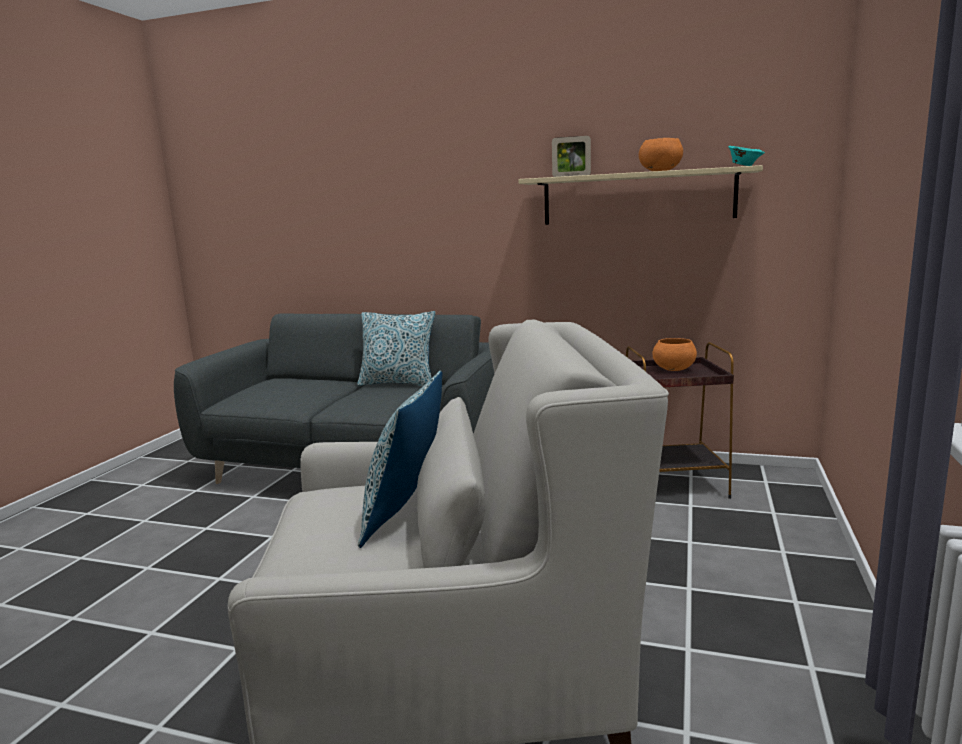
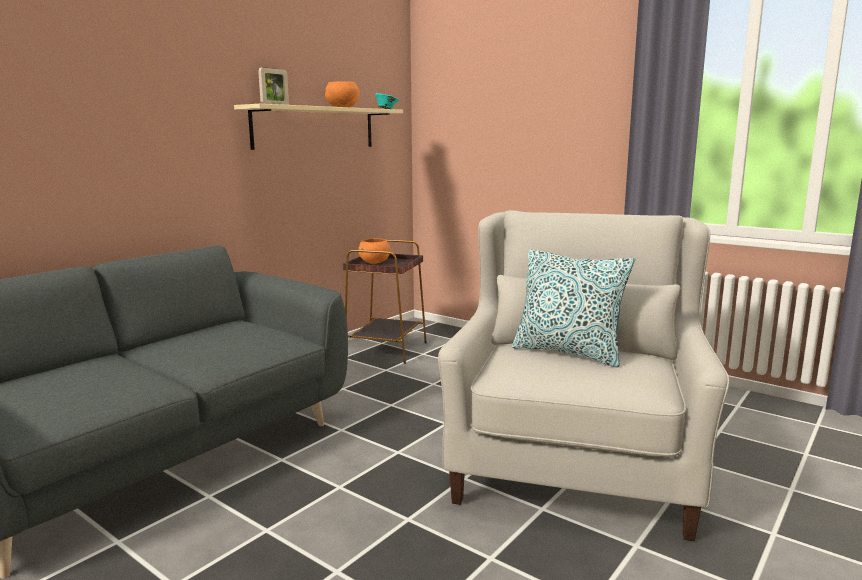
camera: 70 degrees left, 0 degrees up
(398, 383) = (178, 336): pillow -> none

